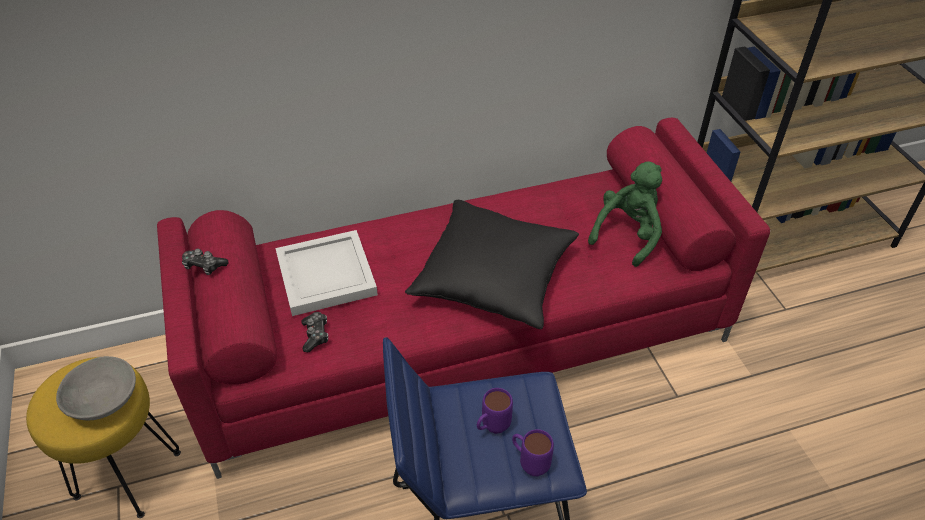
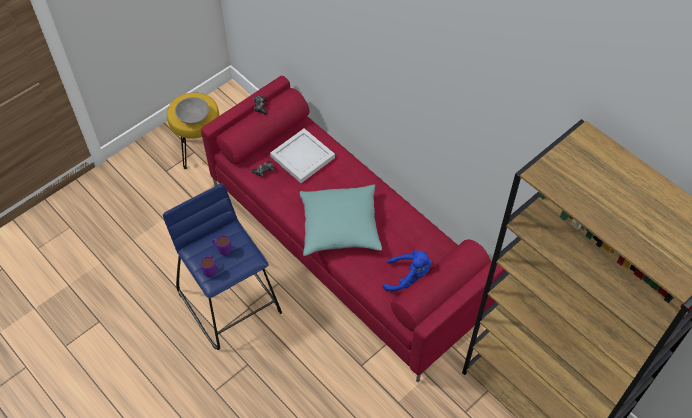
camera: 65 degrees right, 10 degrees up
(494, 278) = (340, 227): black pillow -> turquoise pillow
(628, 234) = (409, 279): green plush toy -> blue plush toy

